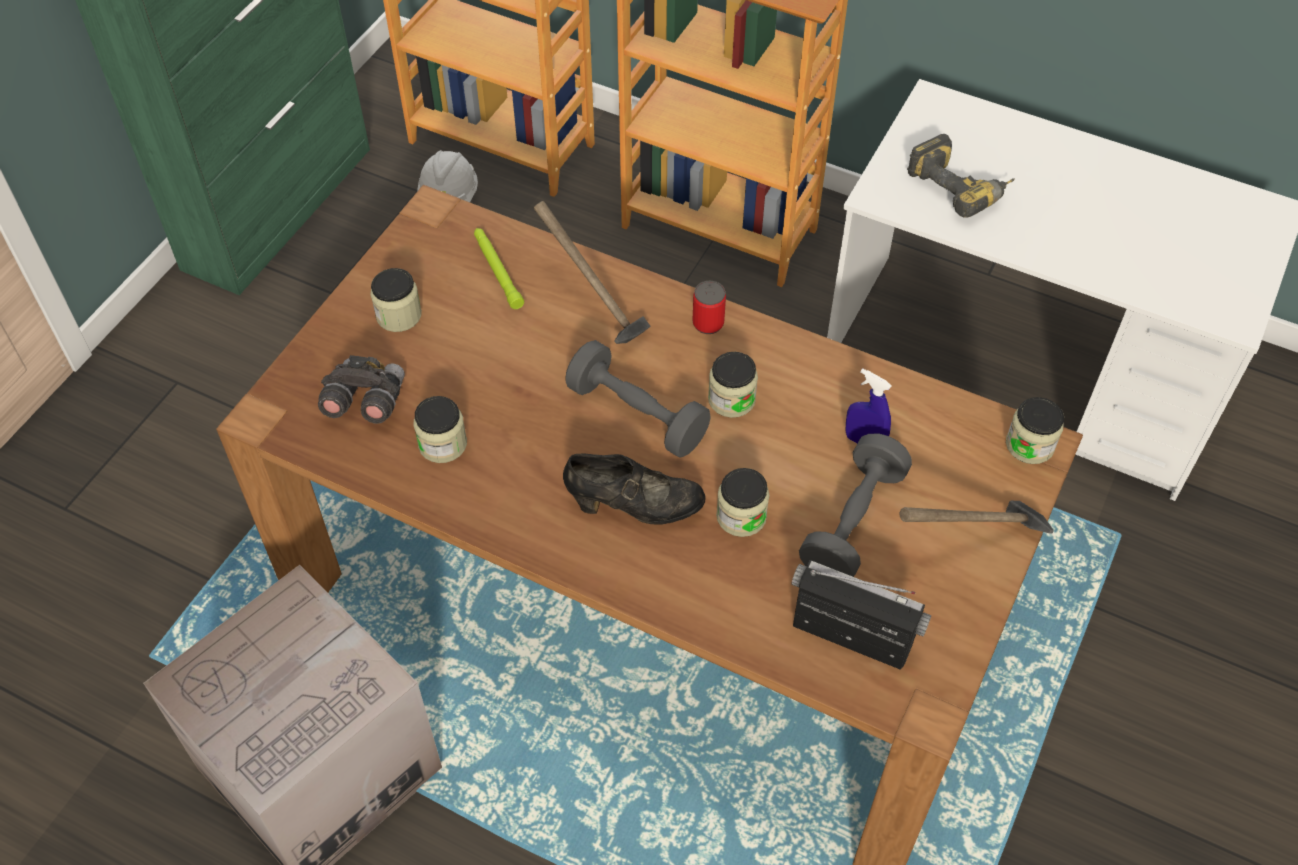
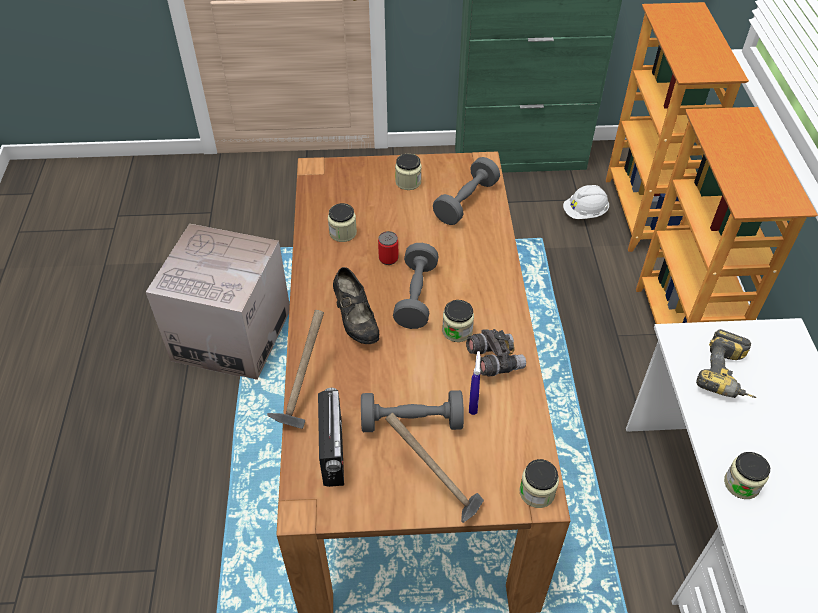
camera: 60 degrees right, 5 degrees down
(365, 402) = (347, 196): grey binoculars -> grey binoculars (494, 361)
(497, 271) = (466, 202): green flashlight -> grey dumbbell
(592, 311) = (470, 248): hammer -> hammer (303, 393)
(708, 323) = (502, 298): can -> can (388, 258)
(741, 516) = (380, 368): jar -> jar (741, 484)

